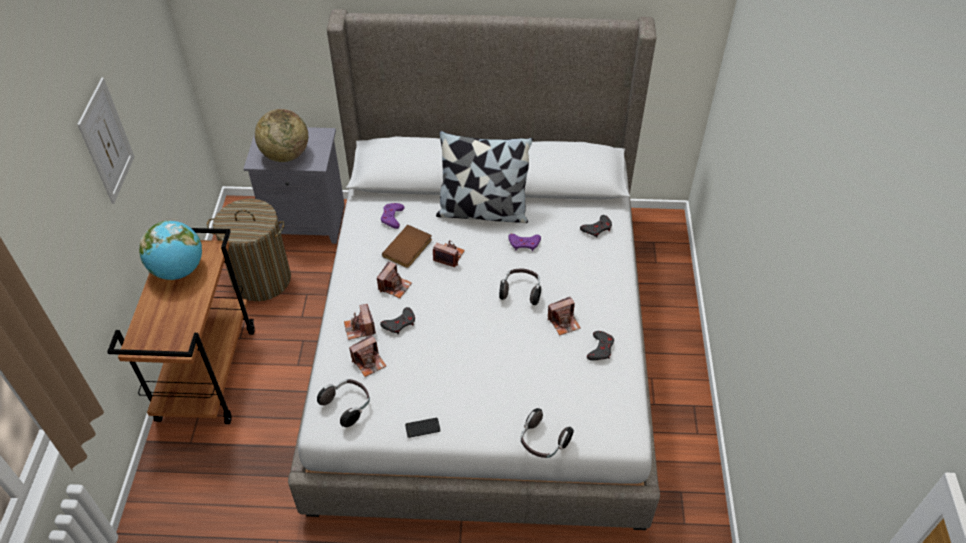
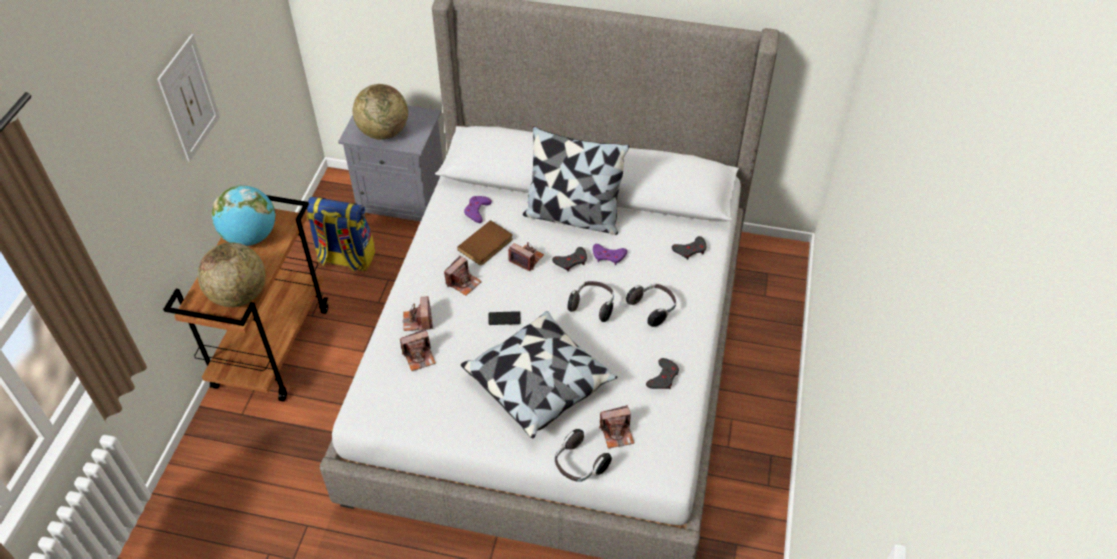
camera: 10 degrees right, 0 degrees up
(179, 328) = (239, 295): none -> globe
(261, 279) = (345, 258): laundry basket -> backpack
(347, 406) = (388, 398): headphones -> headphones (653, 309)
(400, 323) = (459, 321): grey game controller -> grey game controller (571, 261)
(422, 428) = (459, 431): phone -> phone (504, 318)
(488, 370) = (539, 383): none -> pillow
(564, 322) = (631, 344): camera -> camera (617, 433)

